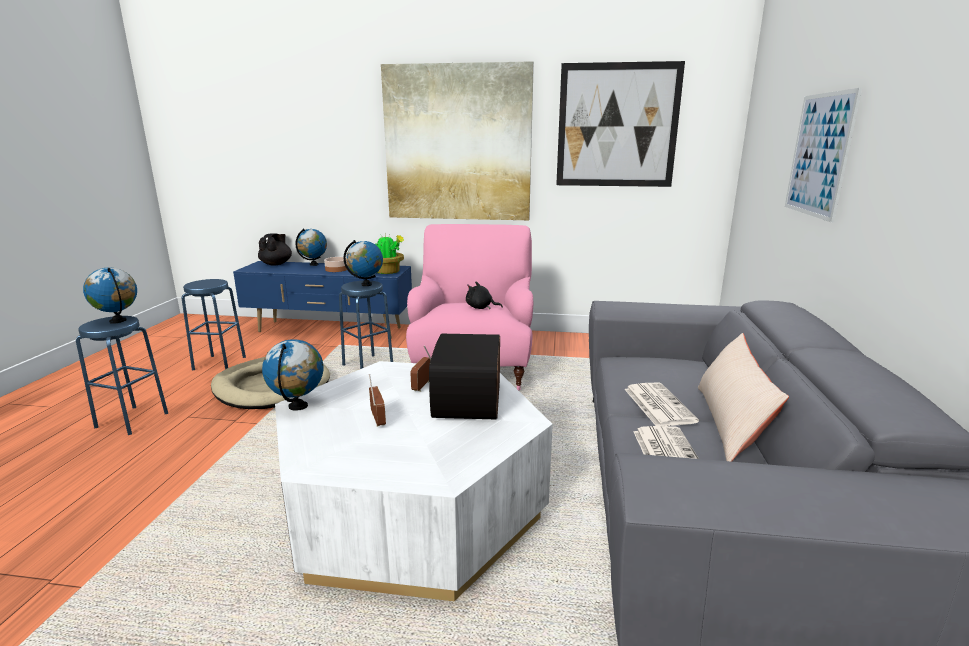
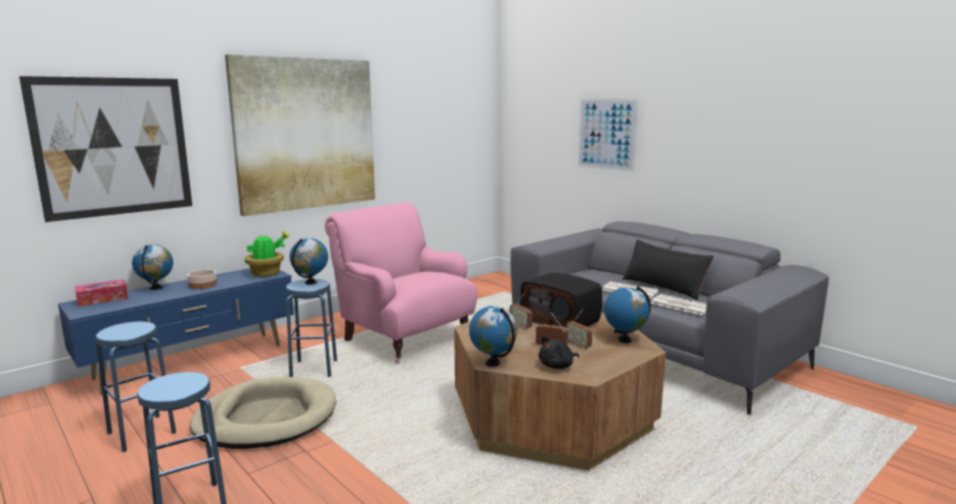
camera: 50 degrees left, 5 degrees down
(118, 321) = (178, 380): globe -> globe (624, 340)
(276, 264) = (102, 299): black teapot -> tissue box
(402, 432) = (578, 345): none -> radio
(413, 507) = (552, 414): white coffee table -> brown coffee table
(481, 308) = (429, 275): black plush toy -> black plush toy (557, 366)
(617, 126) = (428, 114): picture -> picture (113, 147)
(730, 423) = (664, 287): beige pillow -> black pillow

